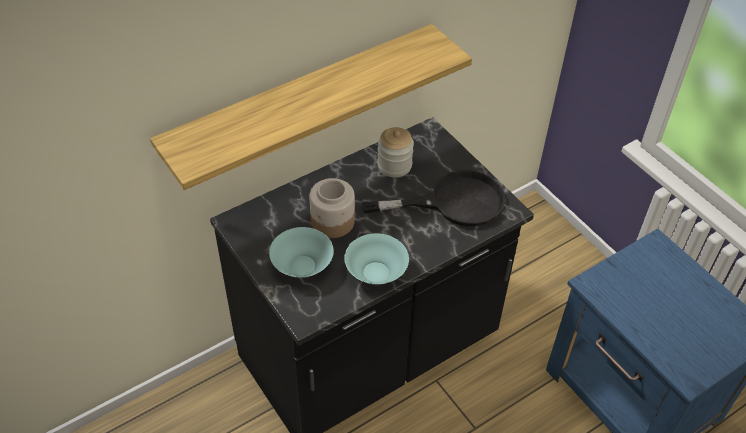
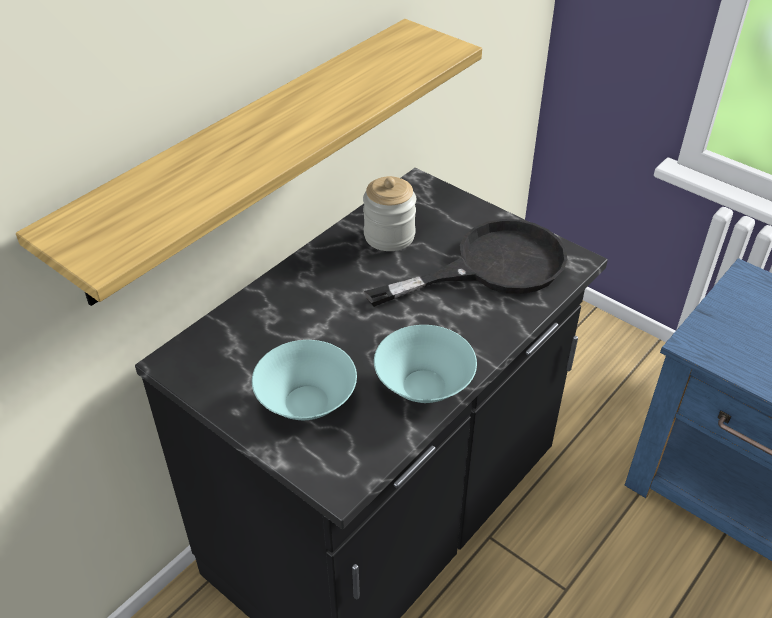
camera: 15 degrees left, 5 degrees down
(332, 222) = (330, 329): jar -> none

